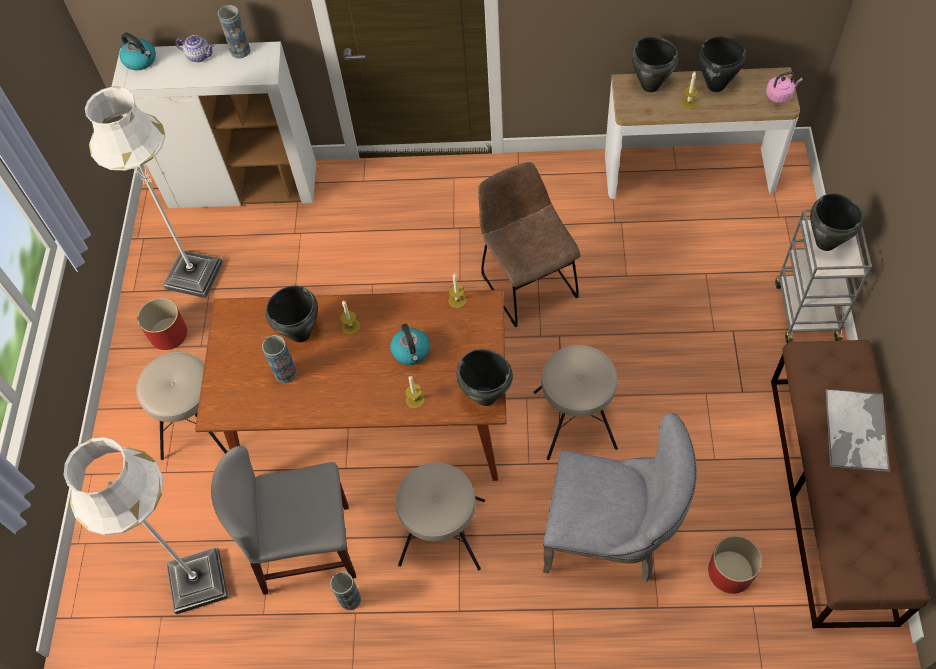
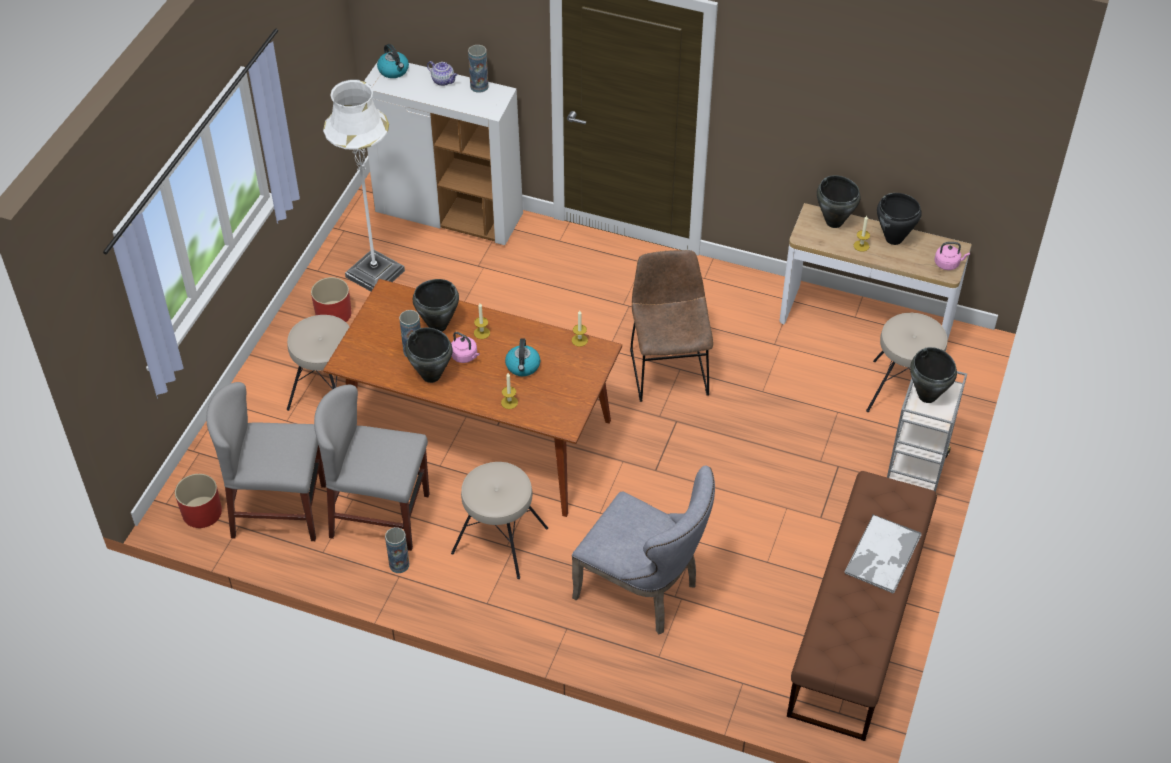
camera: 15 degrees right, 10 degrees down
(198, 581) = (279, 510): white floor lamp -> grey chair
(344, 360) = (465, 356): none -> pink kettle
(485, 396) = (568, 418): black cooking pot -> black cooking pot (431, 375)
(575, 419) = (658, 491): beige stool -> beige stool (902, 390)
(730, 572) = (735, 651): red planter -> red planter (201, 512)

